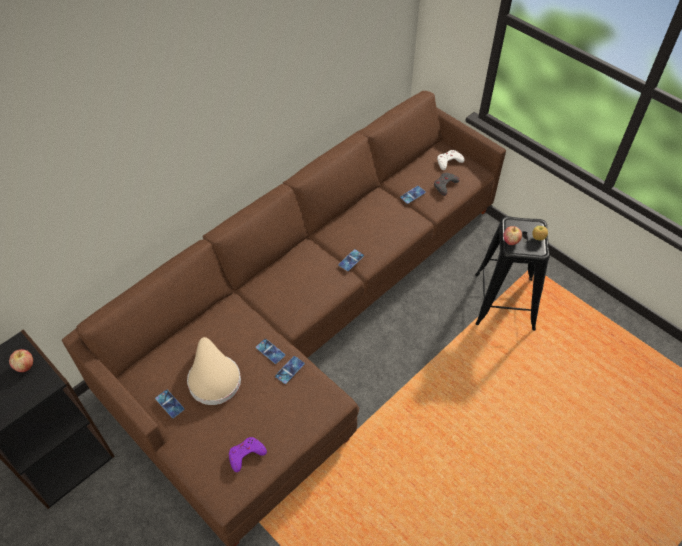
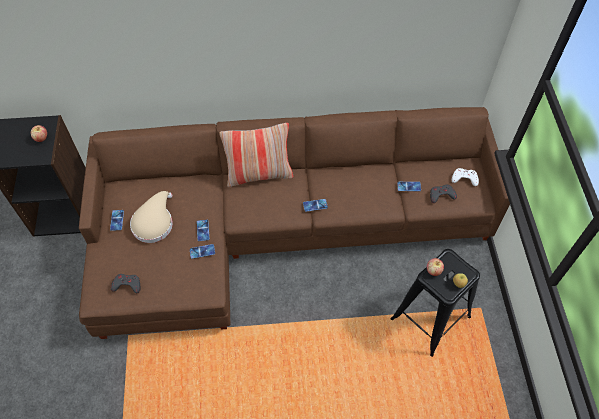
camera: 40 degrees right, 5 degrees up
(246, 455) = (127, 285): purple game controller -> grey game controller
(272, 267) = (259, 174): none -> pillow

